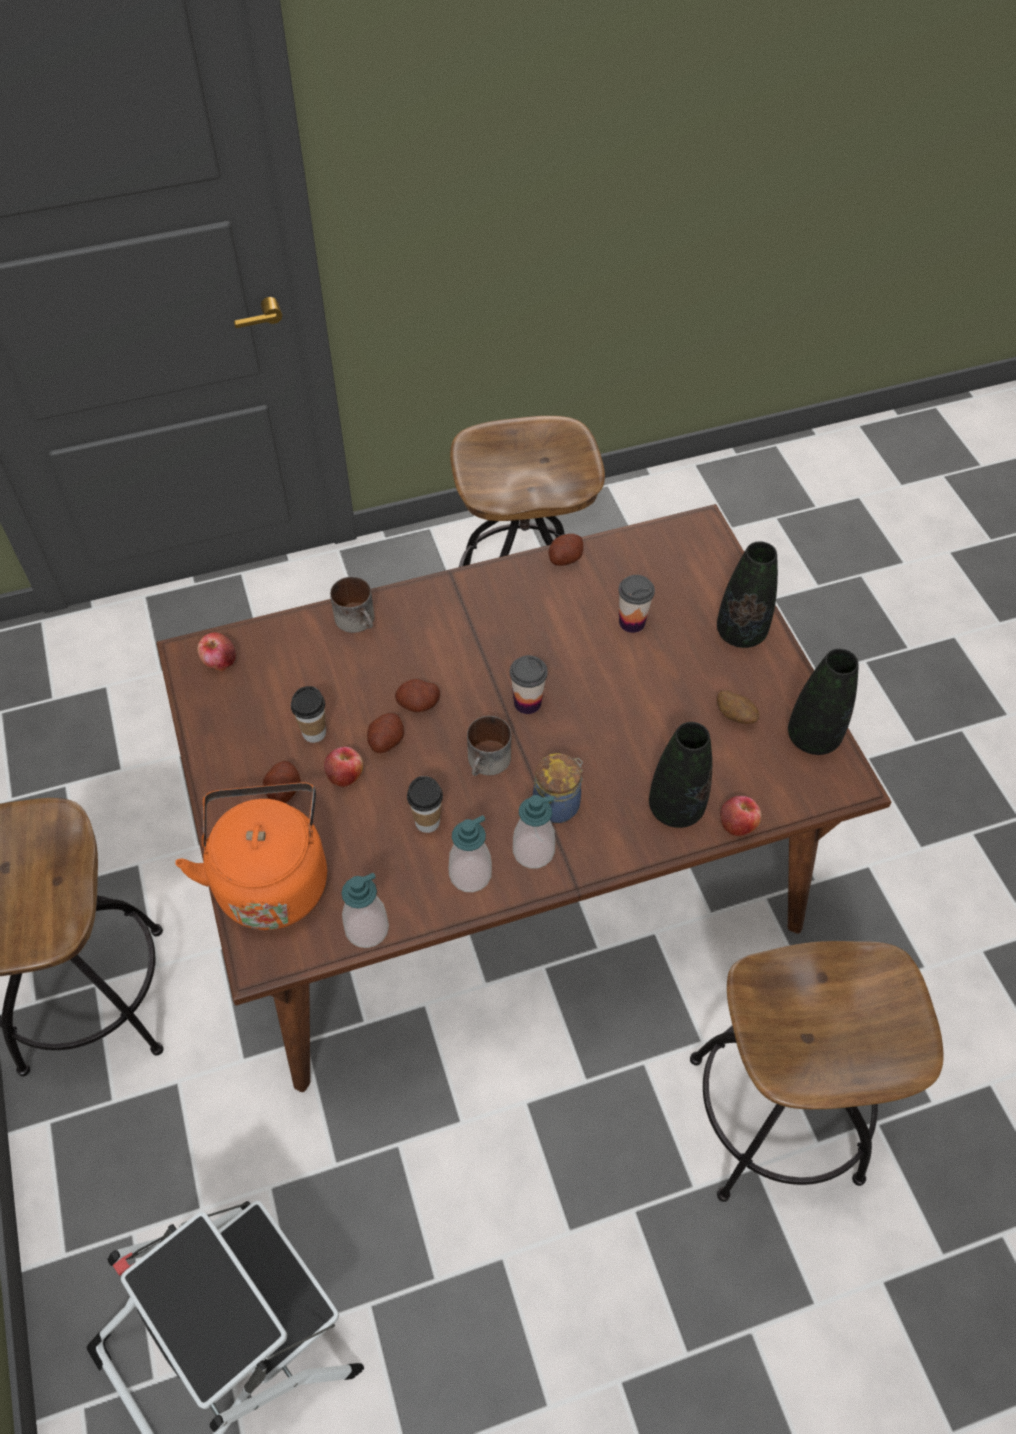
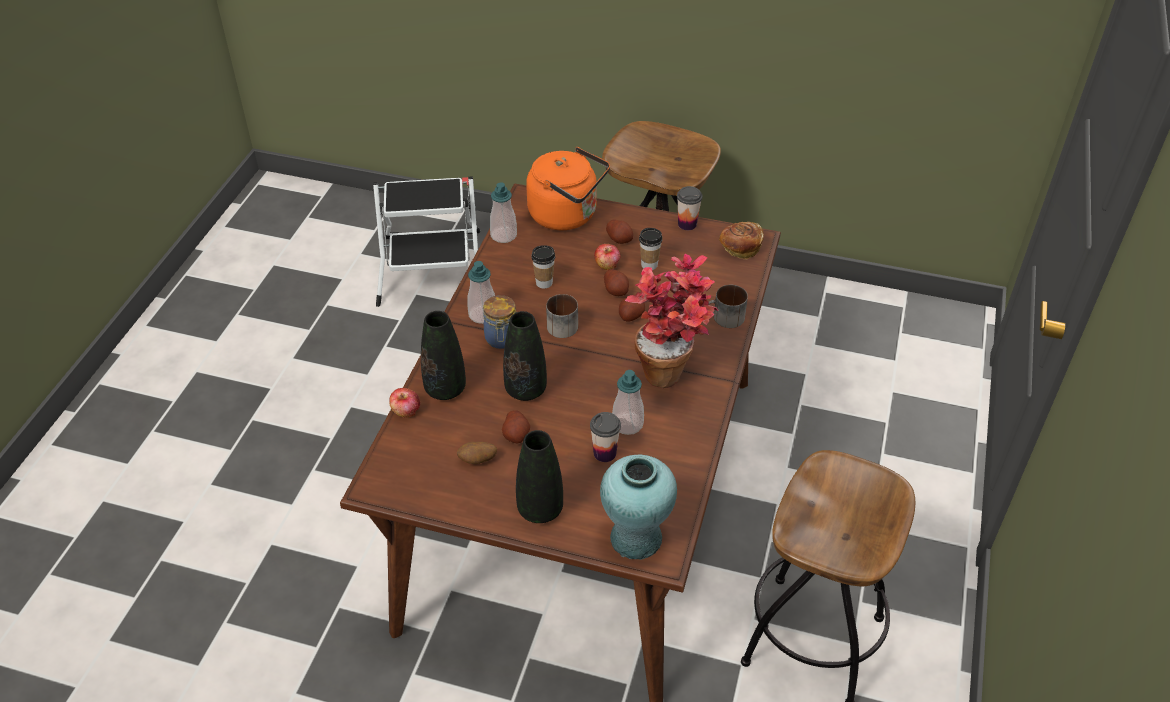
camera: 125 degrees right, 10 degrees down
(219, 661) = (740, 248): apple -> bread
(470, 874) = (495, 284): soap dispenser -> soap dispenser (627, 424)
(474, 628) = (671, 369): none -> potted plant
(527, 702) = (586, 364): cup -> cup (687, 224)
(565, 558) = (697, 450): potato -> potato (516, 435)
(703, 552) = (635, 538): none -> turquoise vase
(773, 1117) = (305, 531): brown stool -> none
(812, 737) = (422, 490): black vase -> black vase (525, 390)

